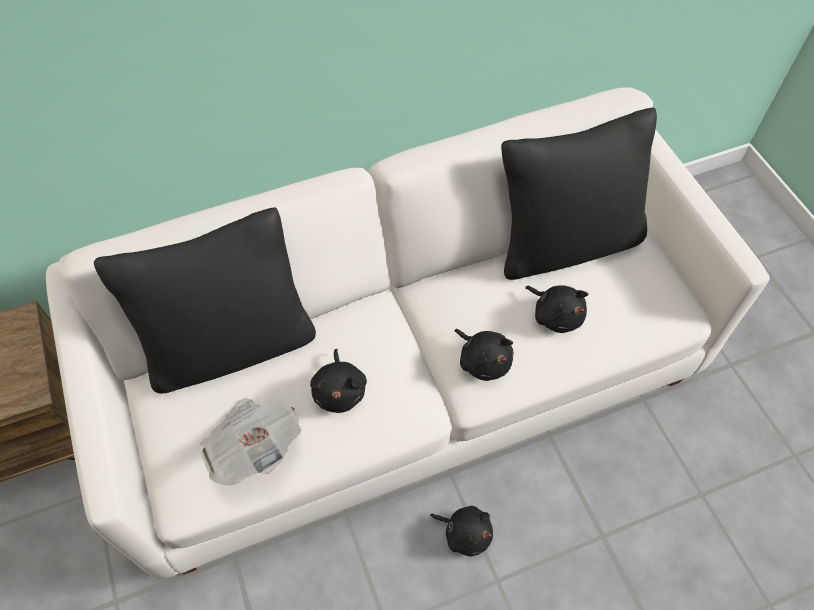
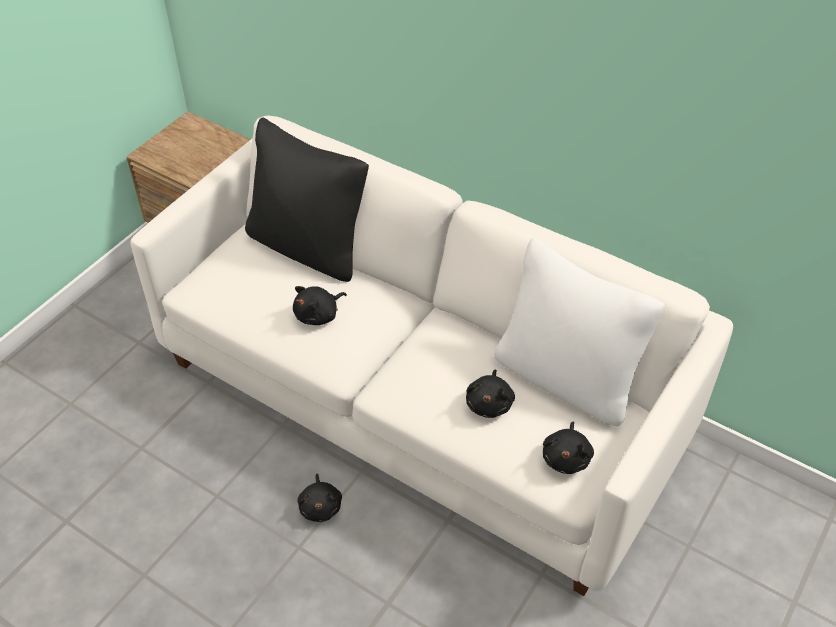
camera: 55 degrees right, 10 degrees down
(254, 447) = (246, 297): newspaper -> none
(483, 360) = (412, 381): black plush toy -> black plush toy (566, 457)
(565, 243) = (566, 378): black pillow -> white pillow

